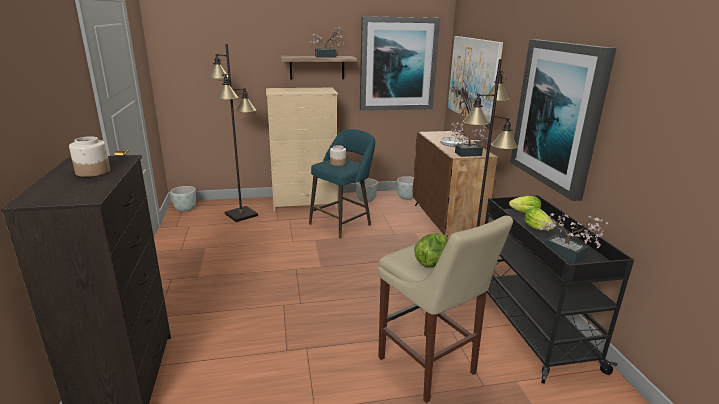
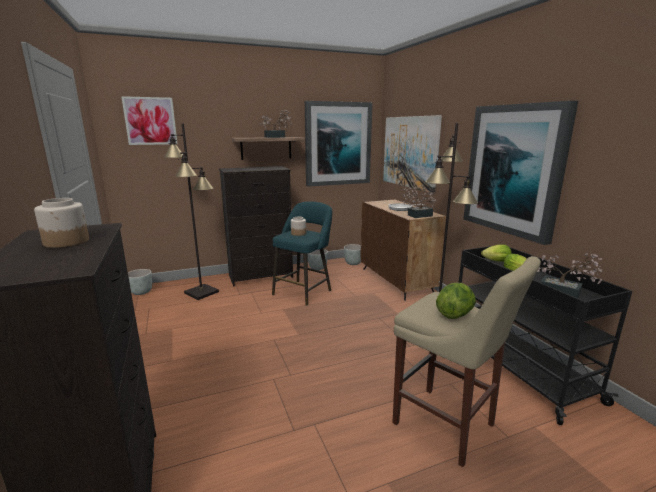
camera: 10 degrees left, 5 degrees down
(199, 37) = (150, 121): none -> picture
(305, 203) = (261, 276): beige dresser -> black dresser

